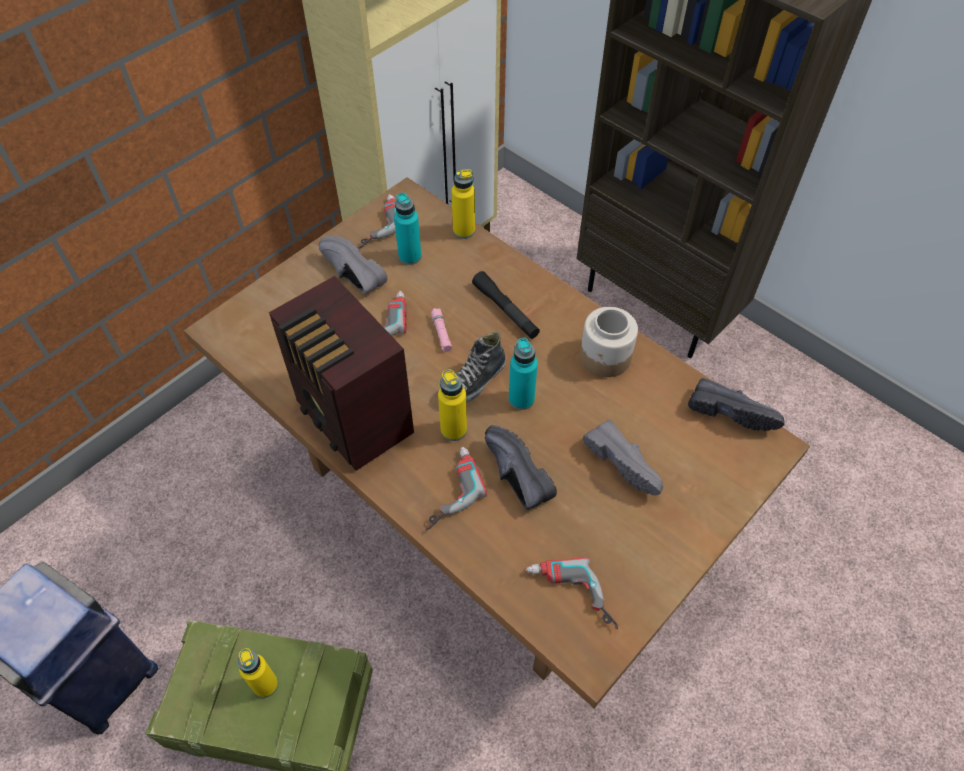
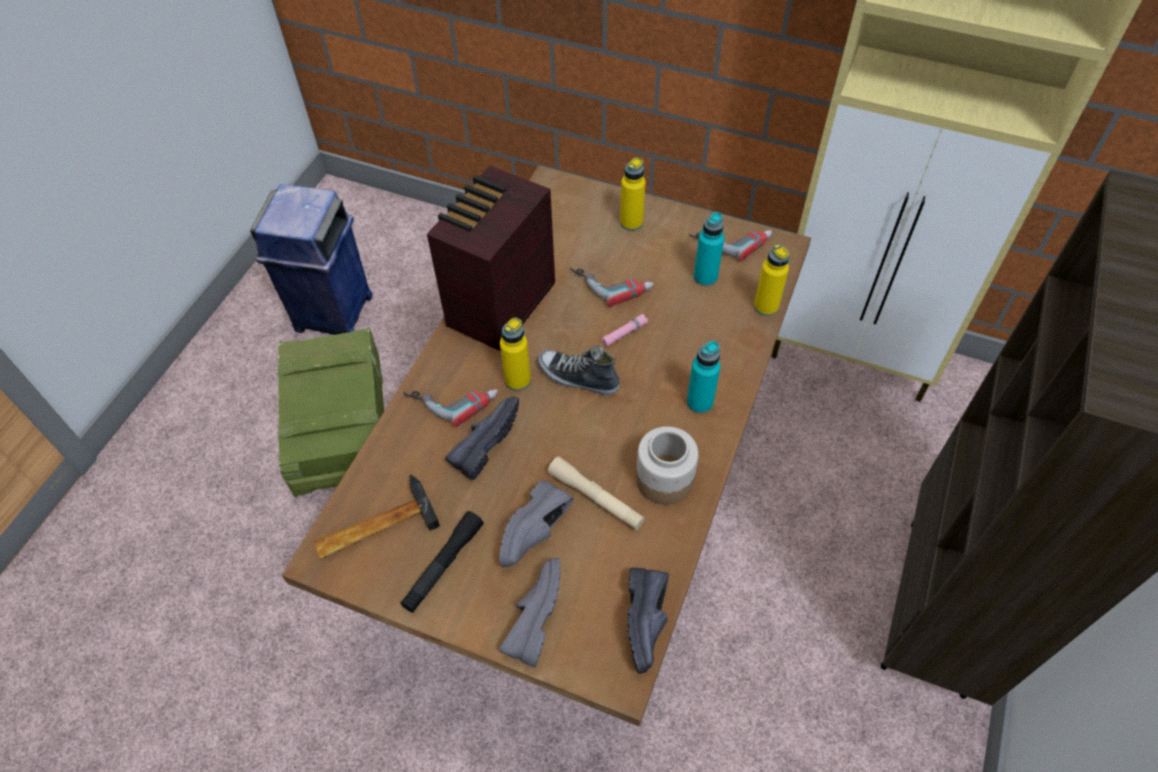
camera: 70 degrees right, 0 degrees up
(265, 685) = (332, 396): yellow bottle -> yellow bottle (631, 223)
(349, 276) = (654, 243): grey shoe -> grey shoe (532, 616)
(505, 310) = (680, 375): black flashlight -> black flashlight (443, 565)
(521, 399) = (576, 422): turquoise bottle -> turquoise bottle (700, 402)
(569, 598) = (374, 525): power drill -> hammer
(605, 410) = (596, 498): none -> beige flashlight

